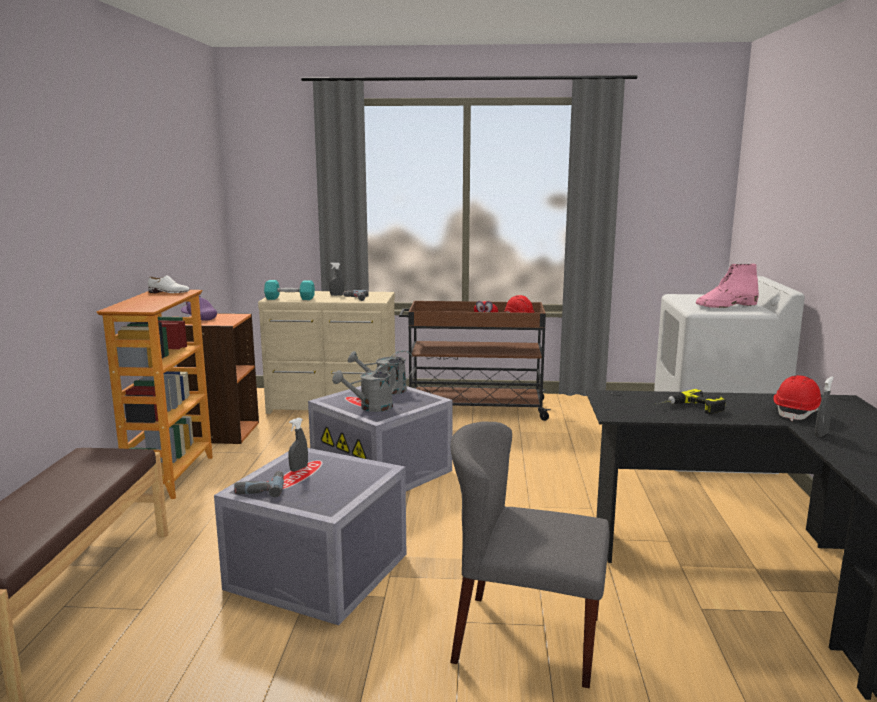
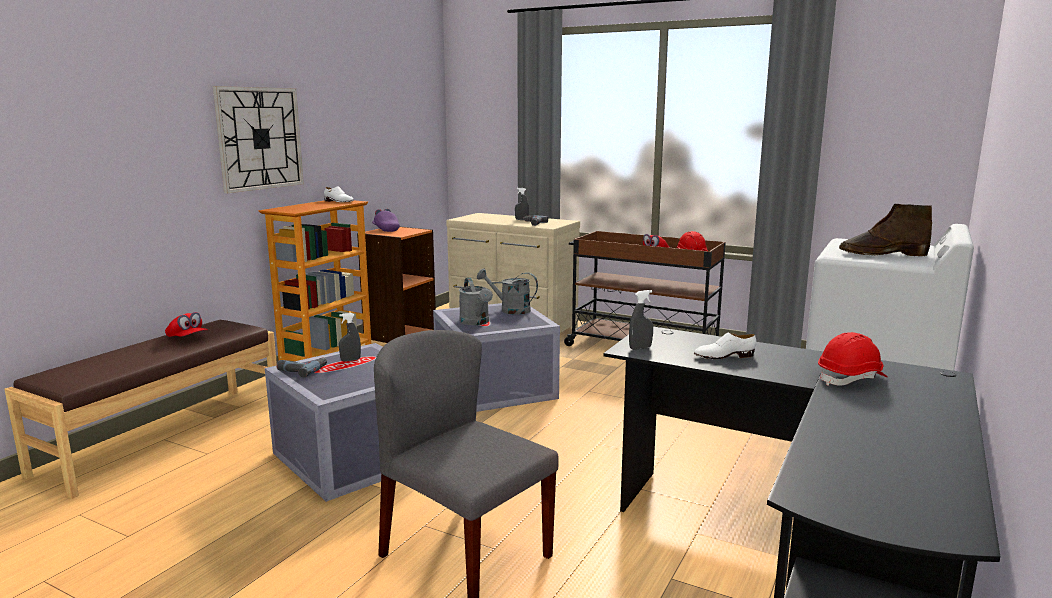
camera: 25 degrees right, 0 degrees up
(72, 477) = (187, 338): none -> red cap
(91, 226) = (260, 138): none -> wall clock
(290, 298) = (476, 219): turquoise dumbbell -> none
(370, 408) = (476, 322): grey watering can -> grey watering can turned 105 degrees counterclockwise
(690, 409) = (724, 356): power drill -> white shoe
(726, 306) = (882, 254): pink boot -> brown boot
(821, 434) = (840, 403): grey spray bottle -> grey spray bottle (640, 348)

